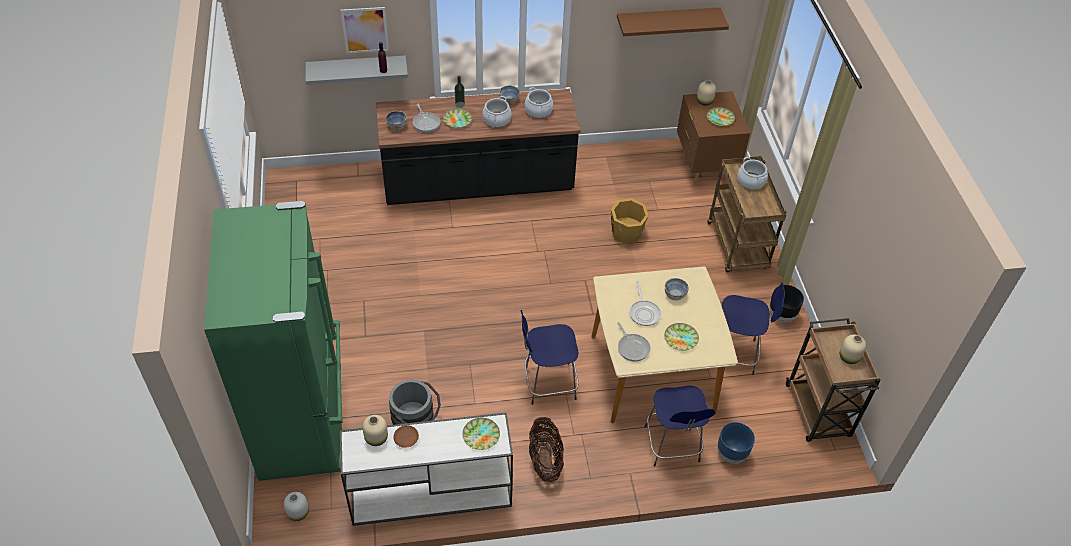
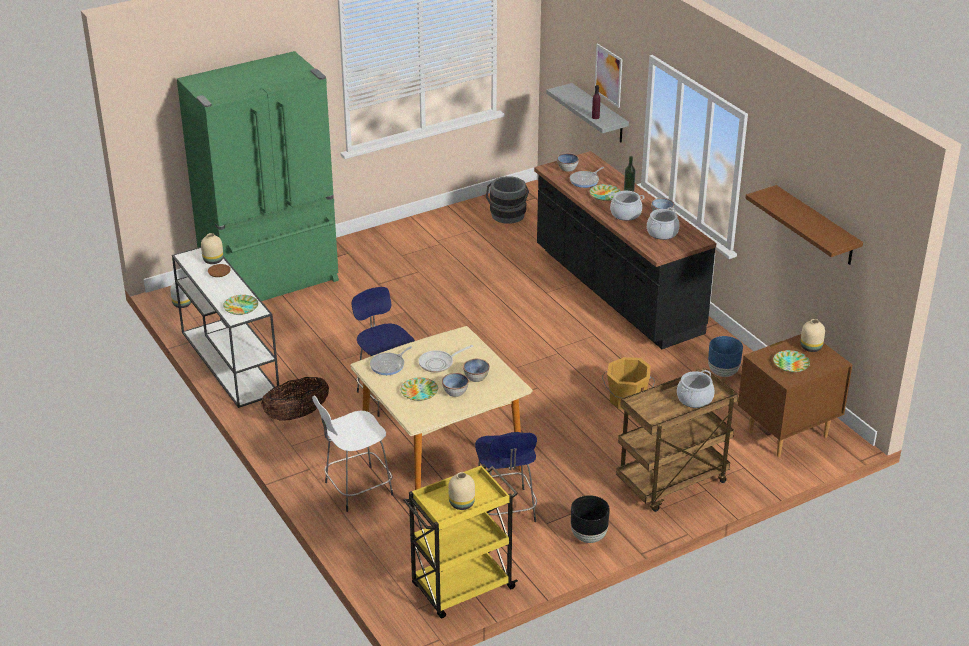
camera: 70 degrees right, 15 degrees down
(416, 421) = (301, 334): grey bucket -> grey bucket (507, 217)
(672, 446) = (356, 489): blue stool -> white stool
(691, 315) = (455, 392): none -> bowl
(731, 454) = (368, 532): blue planter -> blue planter (723, 372)
(818, 412) = (461, 588): brown cart -> yellow cart

